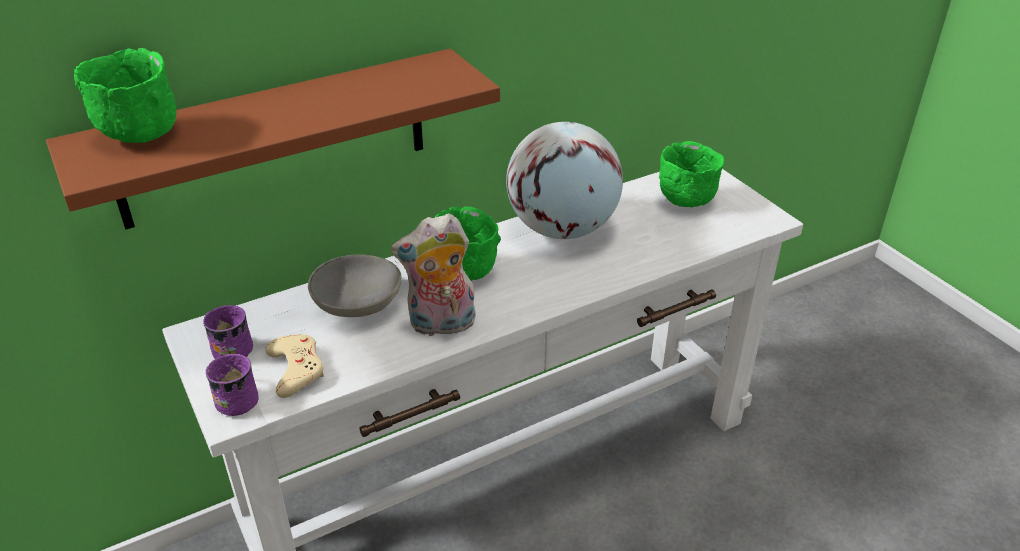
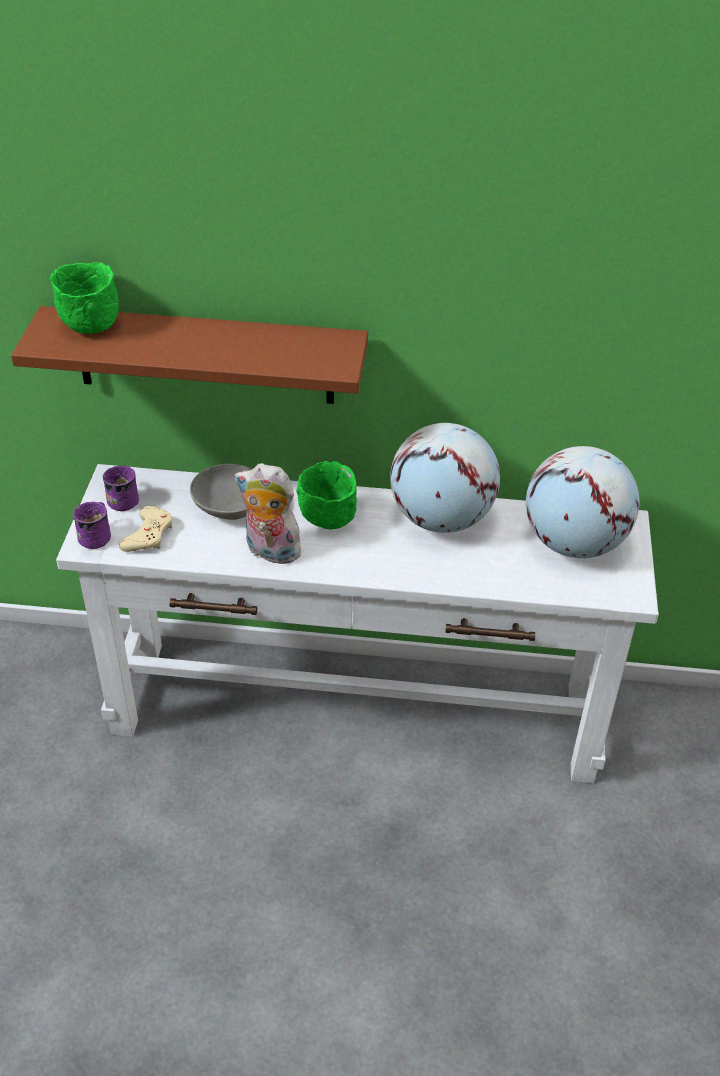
camera: 35 degrees right, 5 degrees up
(685, 201) = (574, 543): green bowl -> globe

